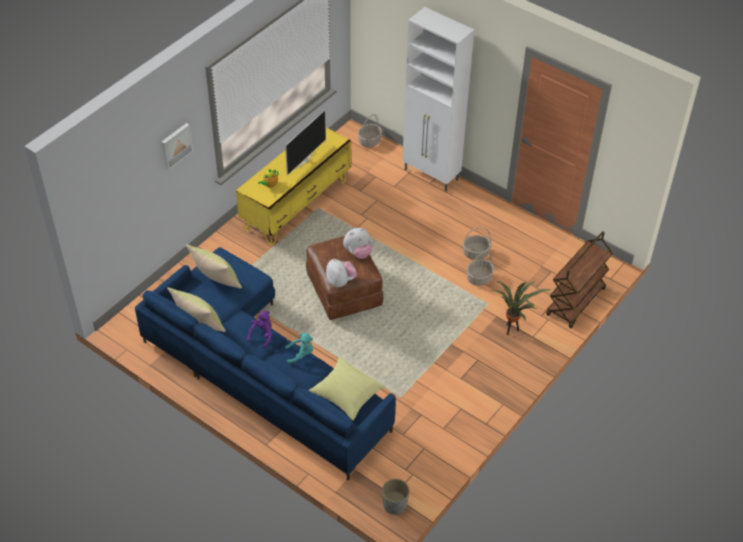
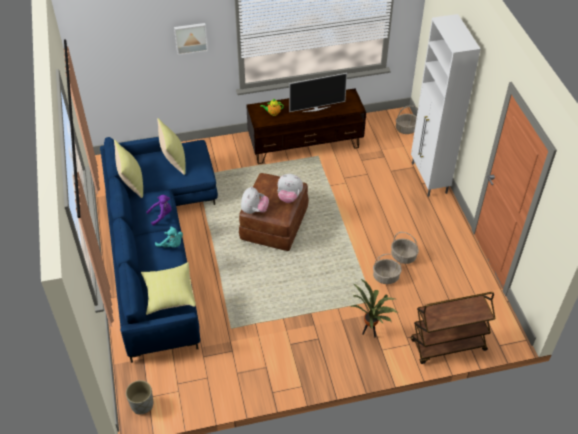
camera: 40 degrees right, 0 degrees up
(297, 204) = (305, 145): yellow tv stand -> brown tv stand

